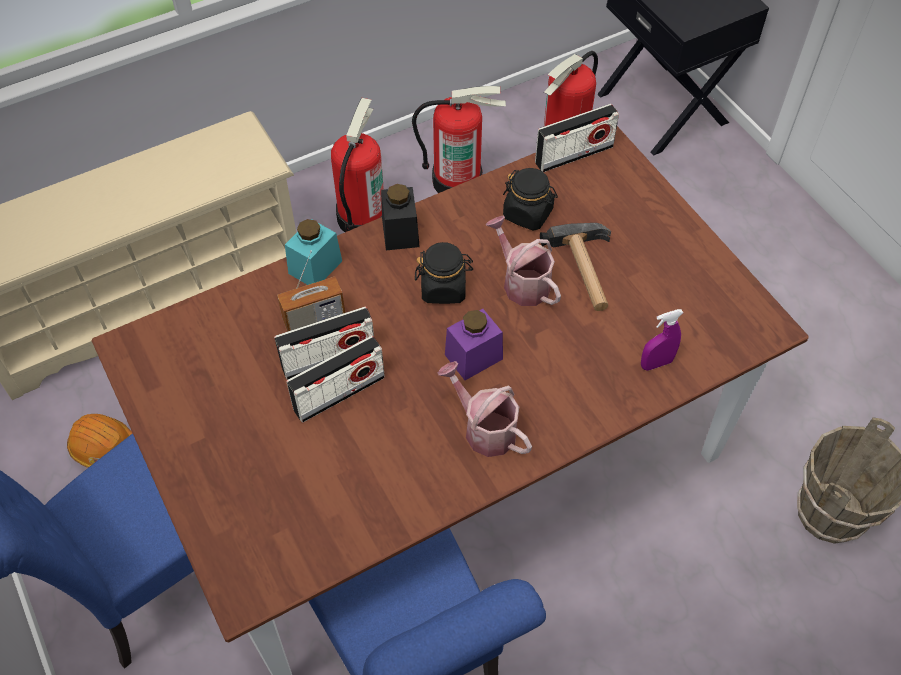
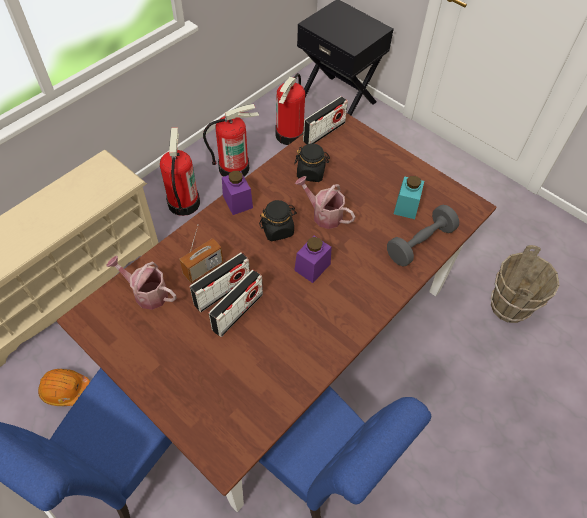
camera: 20 degrees left, 0 degrees up
(315, 267) = (191, 236): turquoise jar -> turquoise jar (406, 206)
(400, 232) = (237, 201): black jar -> purple jar
(484, 428) = (336, 309): watering can -> watering can (147, 293)
(586, 271) = (358, 199): hammer -> none
(656, 363) = (420, 243): purple spray bottle -> grey dumbbell

